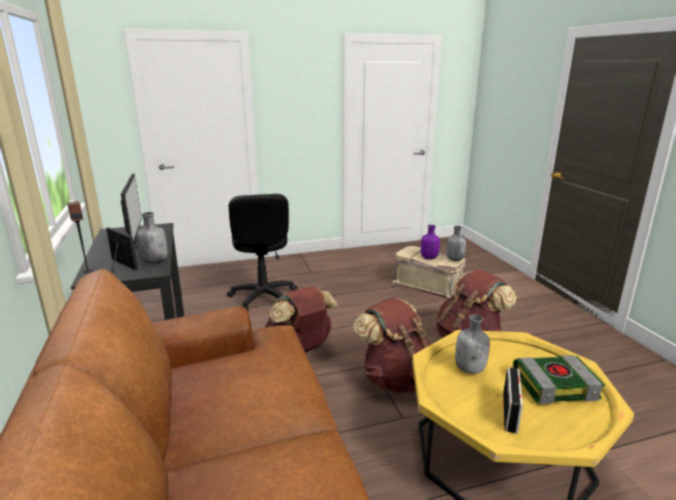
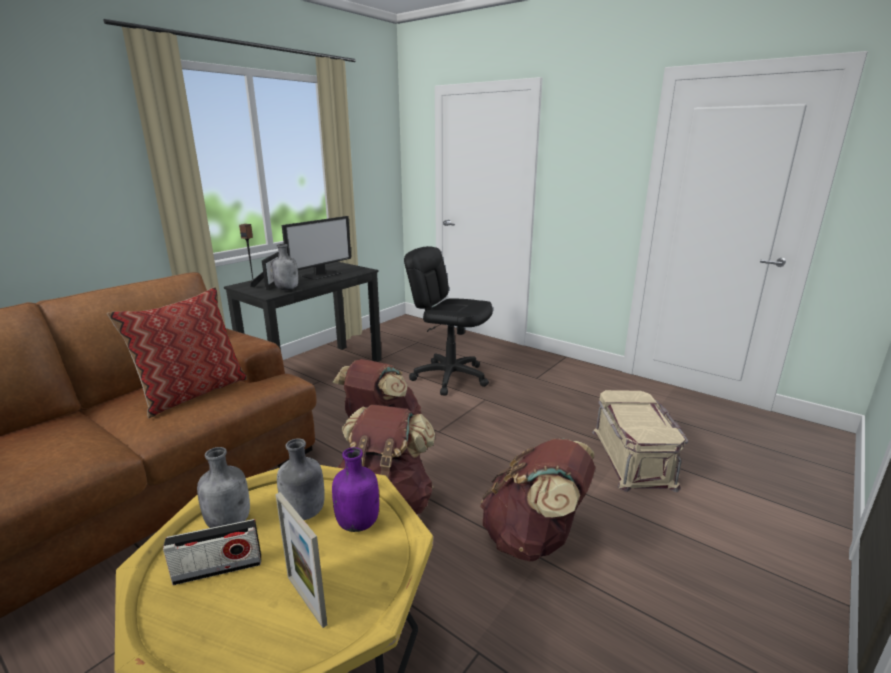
camera: 55 degrees right, 0 degrees up
(253, 375) = (193, 392): none -> pillow
(263, 298) = (450, 377): black office chair -> black office chair turned 75 degrees clockwise
(428, 258) = (634, 415): purple bottle -> purple bottle (358, 522)
(454, 259) = (661, 434): grey bottle -> grey bottle (230, 522)
(555, 384) = (306, 600): book -> picture frame

